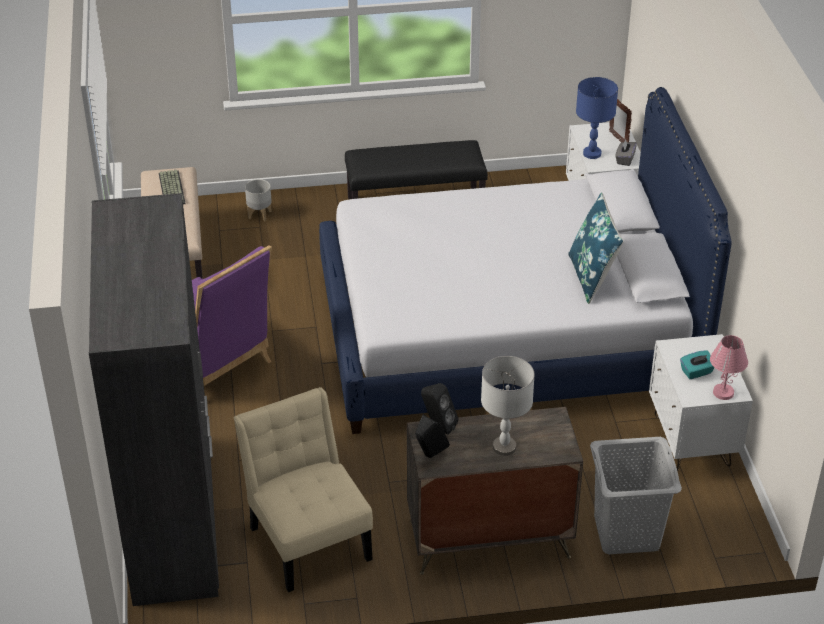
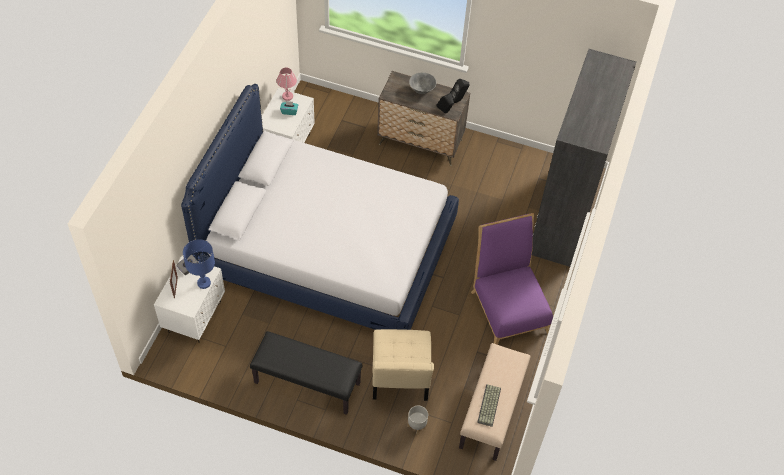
camera: 155 degrees left, 15 degrees up
(308, 538) = (504, 177): beige chair -> beige chair (399, 379)
(503, 447) = (422, 90): grey table lamp -> grey bowl
(592, 277) = (297, 173): blue pillow -> none
(627, 533) = (357, 118): grey laundry basket -> none

